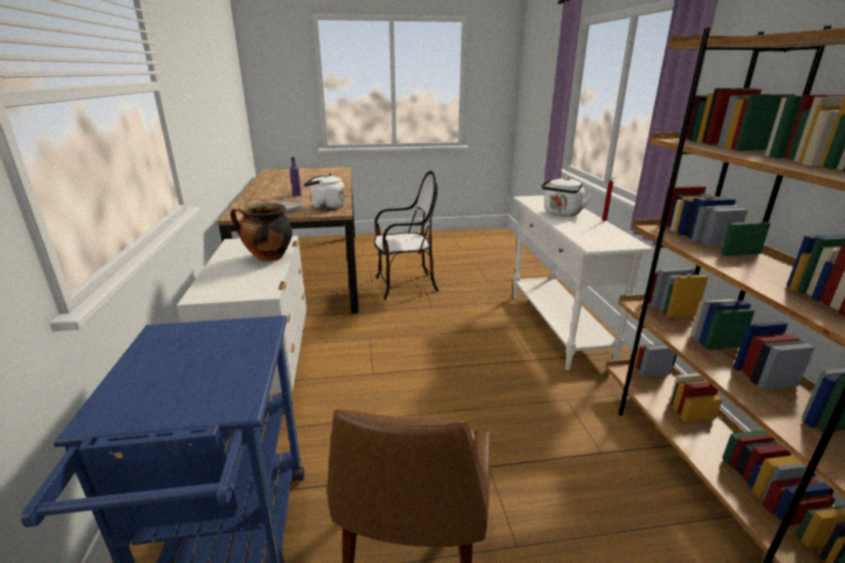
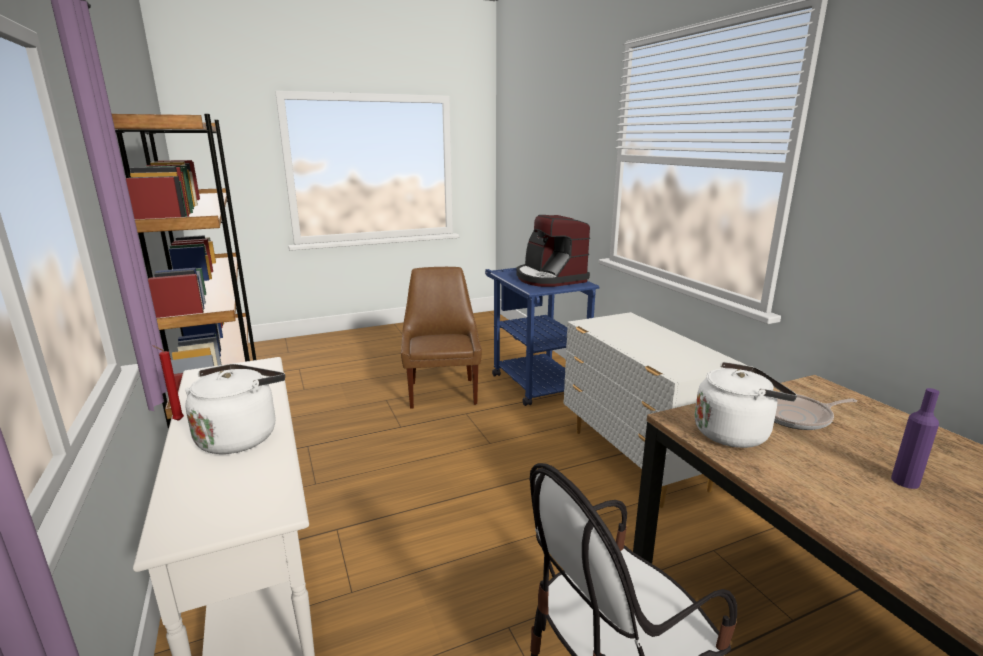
camera: 165 degrees right, 5 degrees down
(181, 361) = (549, 278): none -> coffee machine
(268, 258) = (643, 349): cooking pot -> none

